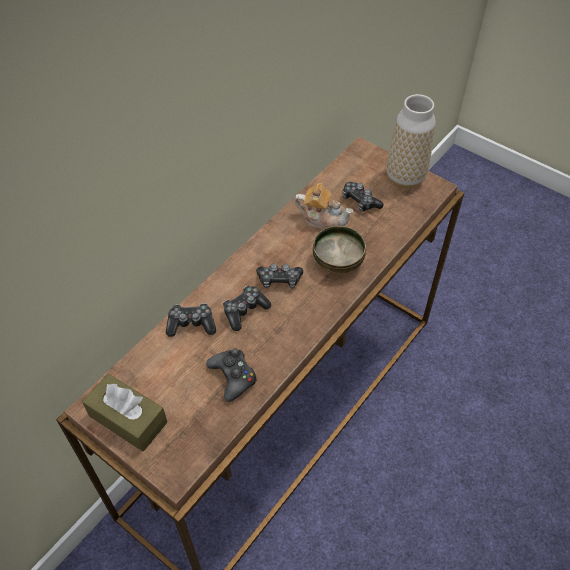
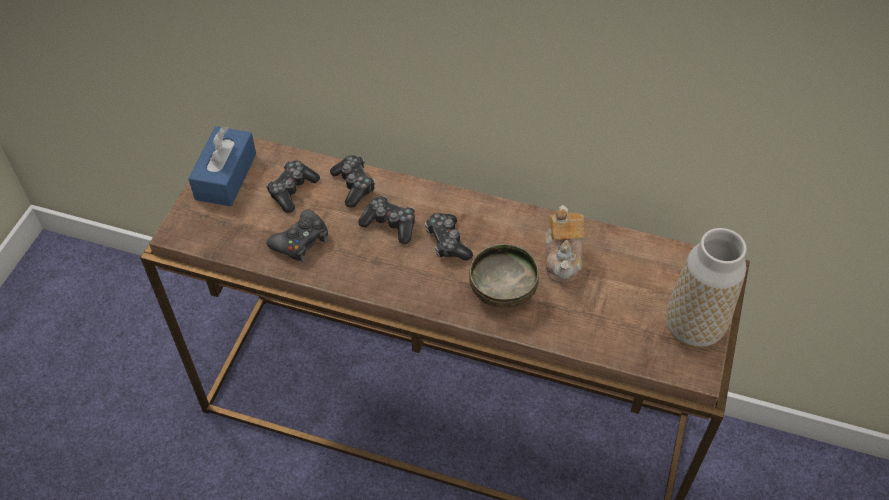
camera: 70 degrees right, 0 degrees up
(128, 419) = (226, 176): brown tissue box -> blue tissue box
(360, 201) = (618, 288): game controller -> game controller (292, 190)

